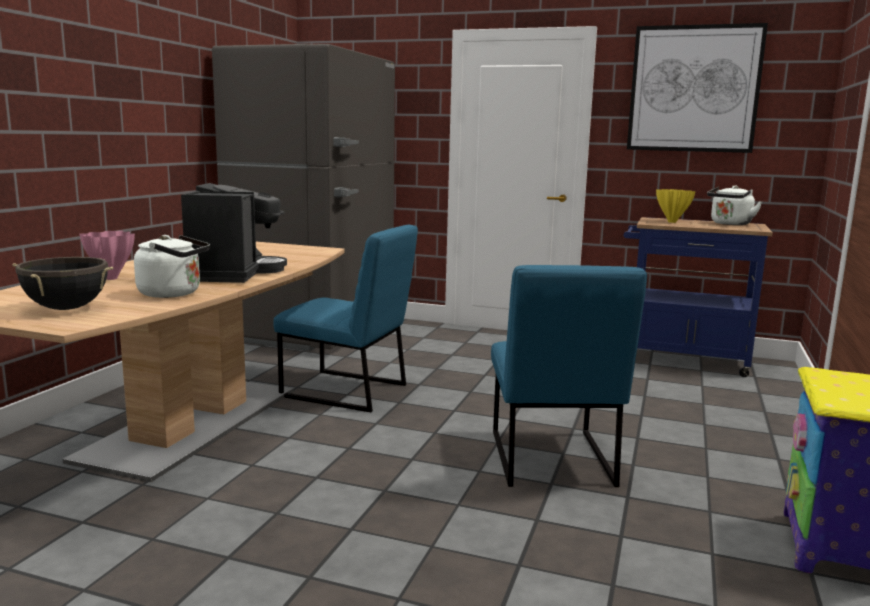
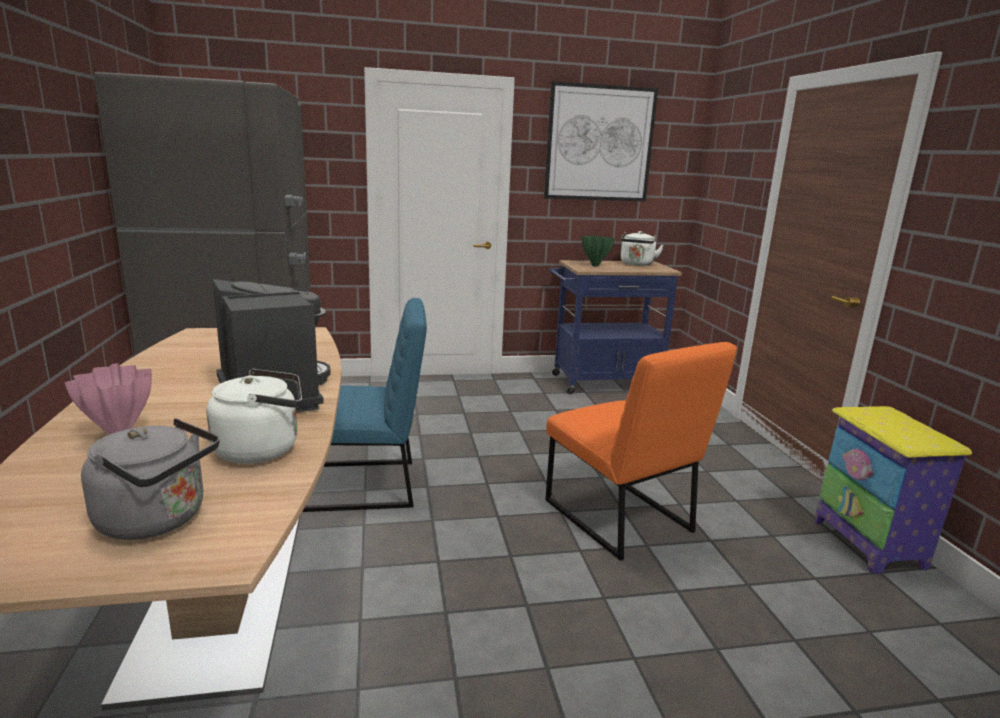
camera: 30 degrees left, 5 degrees up
(66, 309) = (158, 520): black cooking pot -> grey kettle
(550, 459) = (620, 518): blue chair -> orange chair
(671, 222) = (594, 265): yellow vase -> green vase

